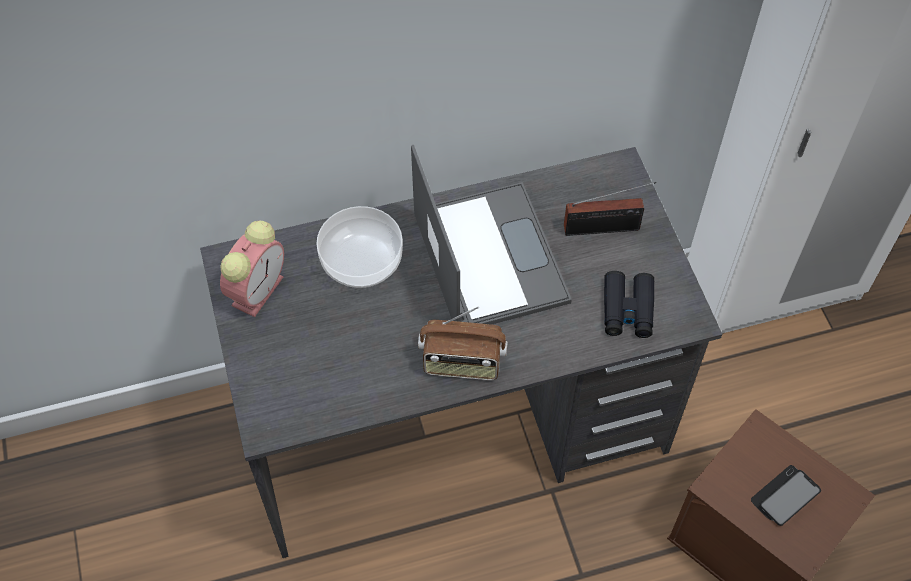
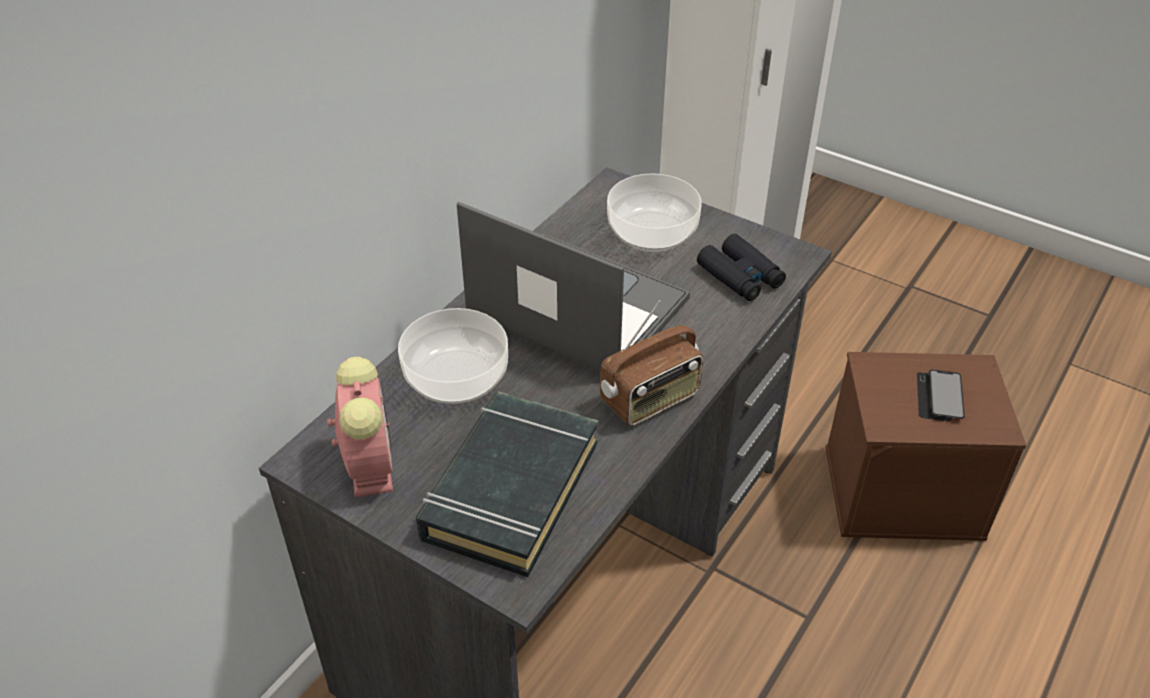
camera: 40 degrees left, 15 degrees down
(317, 364) = (510, 489): none -> black book
(606, 228) = (652, 231): radio -> bowl

